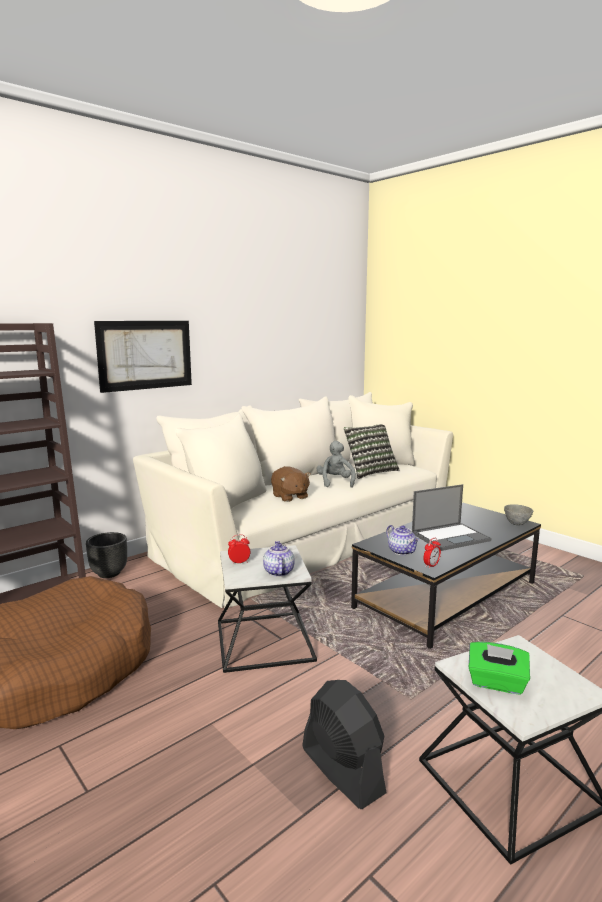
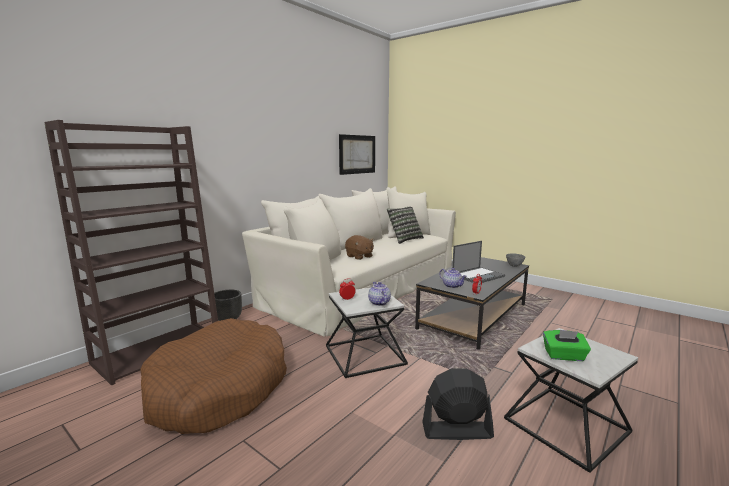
camera: 10 degrees left, 0 degrees up
(145, 355) = (248, 156): picture -> picture (357, 154)
(335, 482) = (385, 246): grey plush toy -> none
(342, 770) = (456, 430): black fan -> black fan turned 45 degrees counterclockwise

